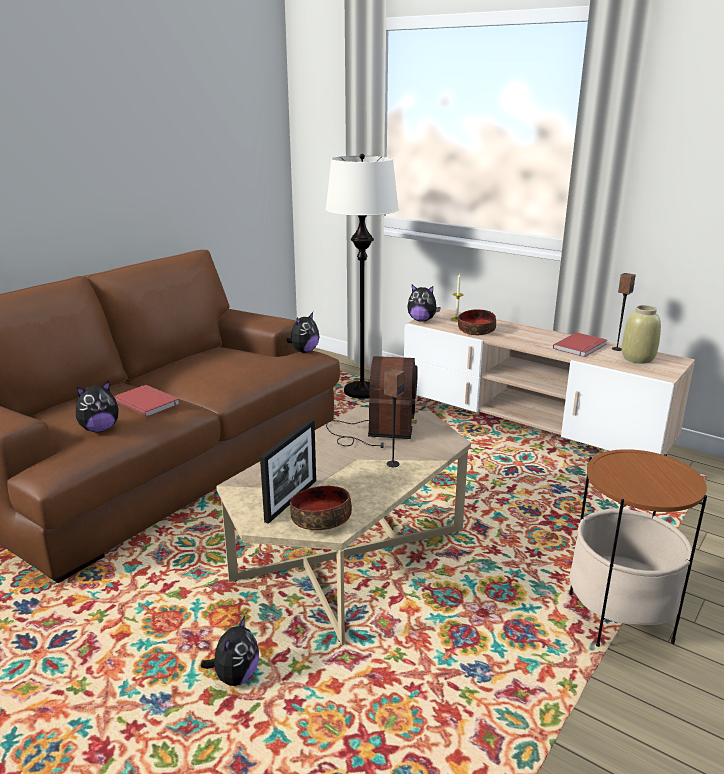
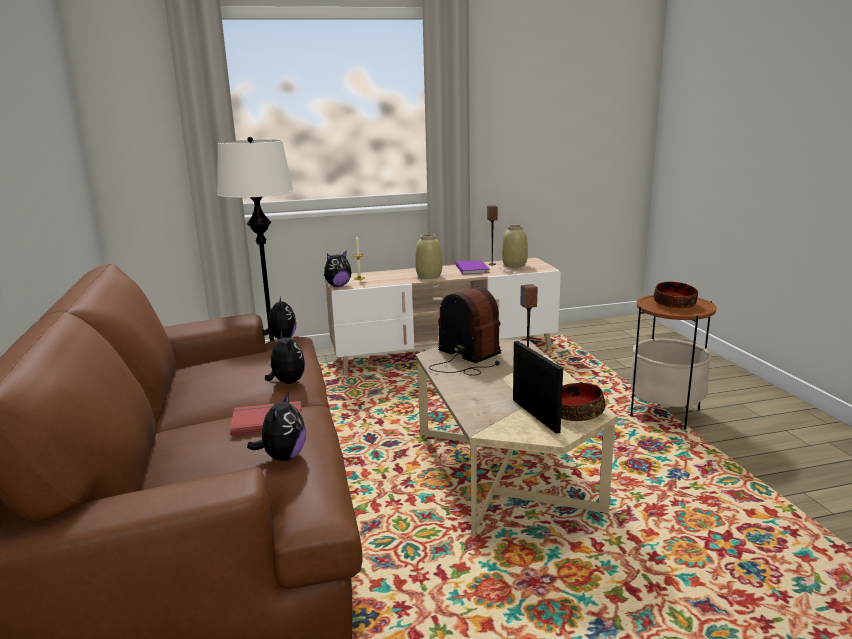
camera: 50 degrees left, 5 degrees down
(235, 676) = (600, 576): plush toy -> plush toy (286, 382)
(476, 330) = (391, 280): bowl -> bowl (674, 304)
(517, 339) = (429, 276): none -> beige vase
(581, 347) = (473, 269): red book -> purple book

